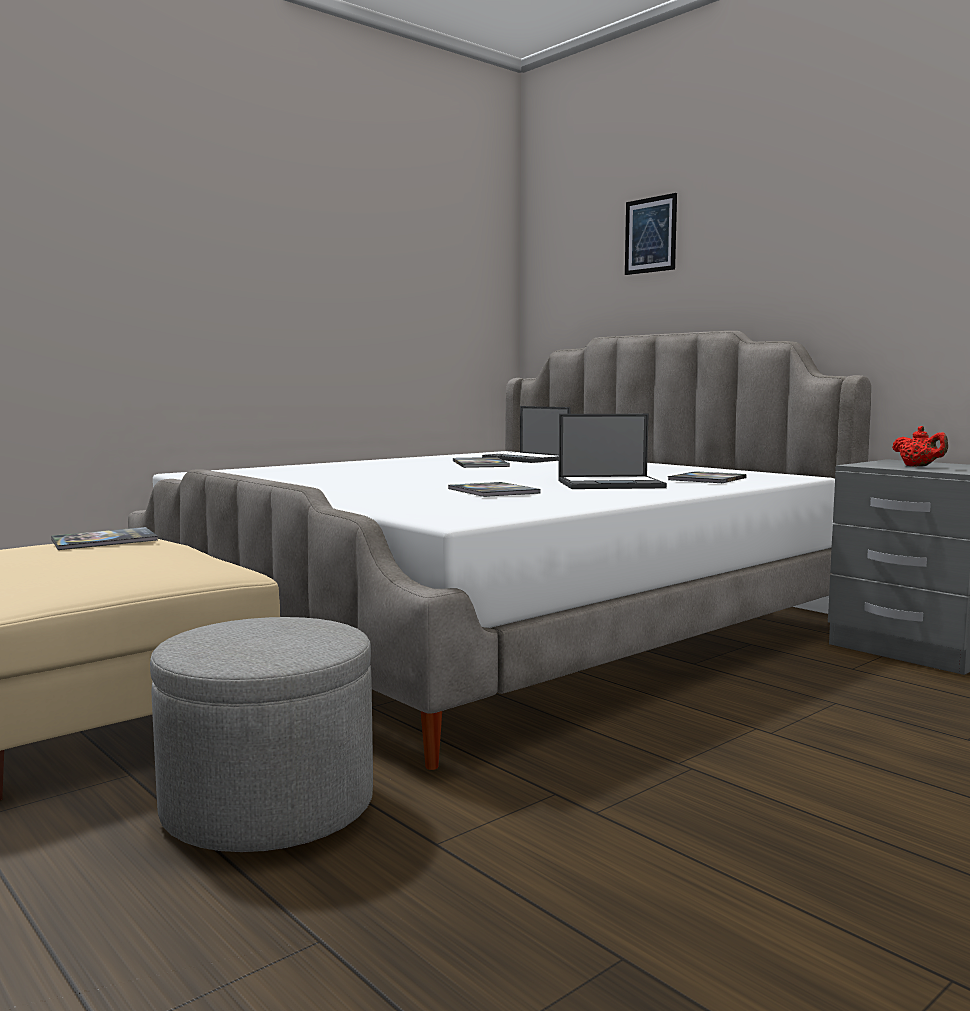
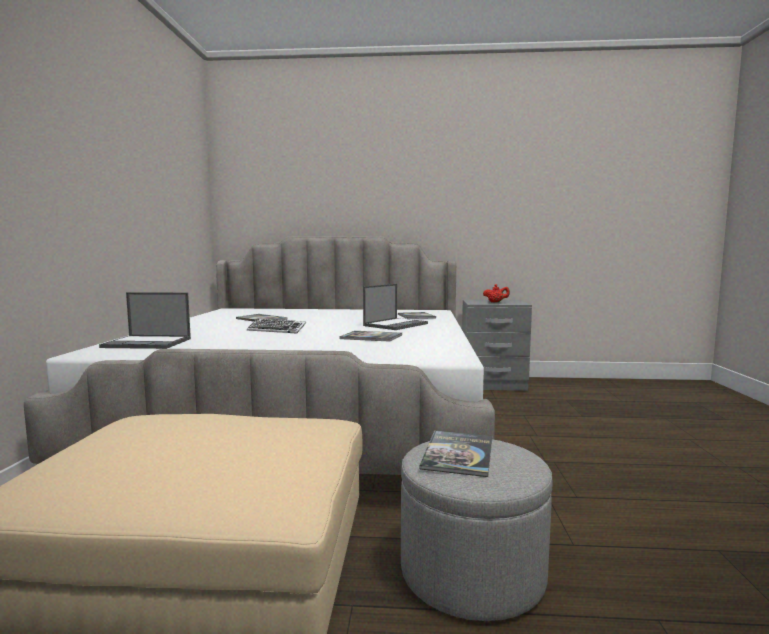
camera: 45 degrees left, 0 degrees up
(104, 541) = (147, 427): book -> book (458, 454)
(433, 474) = (276, 330): none -> keyboard
(527, 459) = (267, 313): laptop -> laptop (148, 343)
(650, 235) = (317, 179): picture -> none

